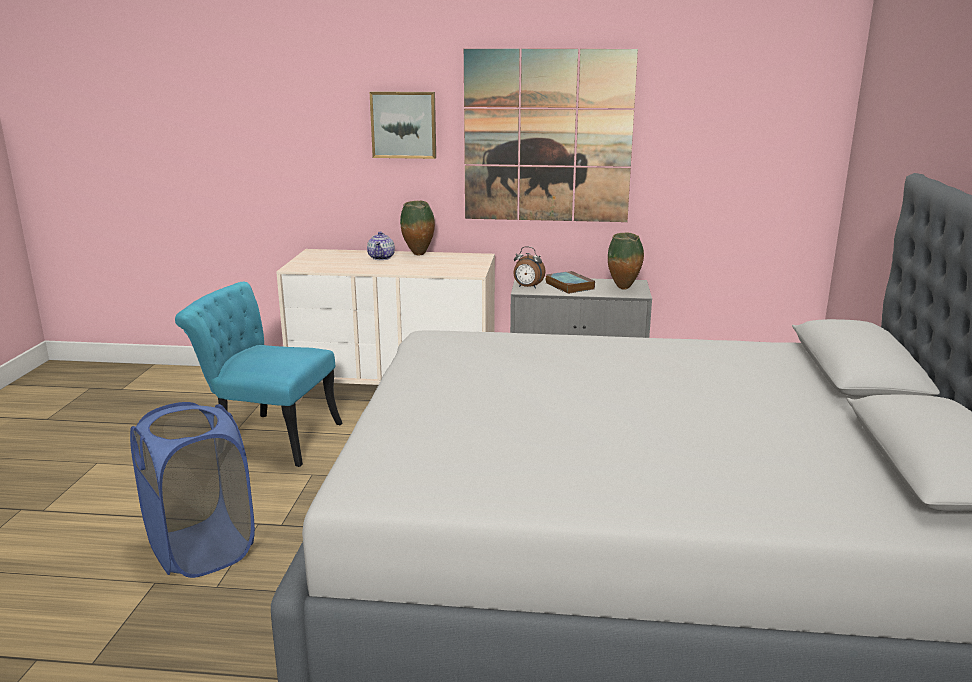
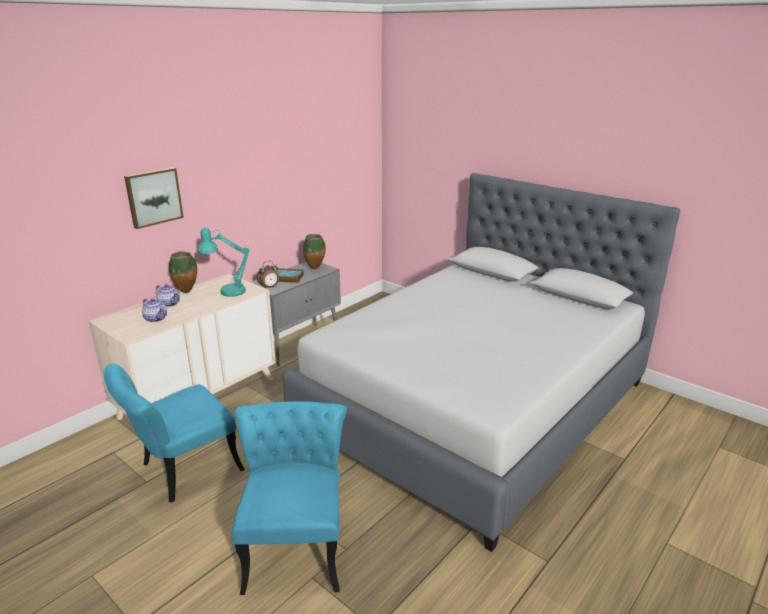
camera: 55 degrees left, 5 degrees up
(202, 549) = (296, 544): blue laundry basket -> turquoise chair
(342, 263) = (156, 318): none -> teapot
(446, 266) = (227, 292): none -> turquoise table lamp
(547, 137) = (248, 184): picture -> none

